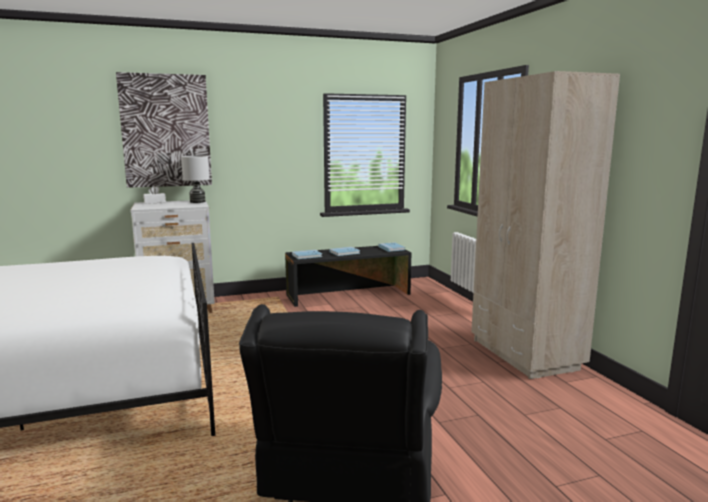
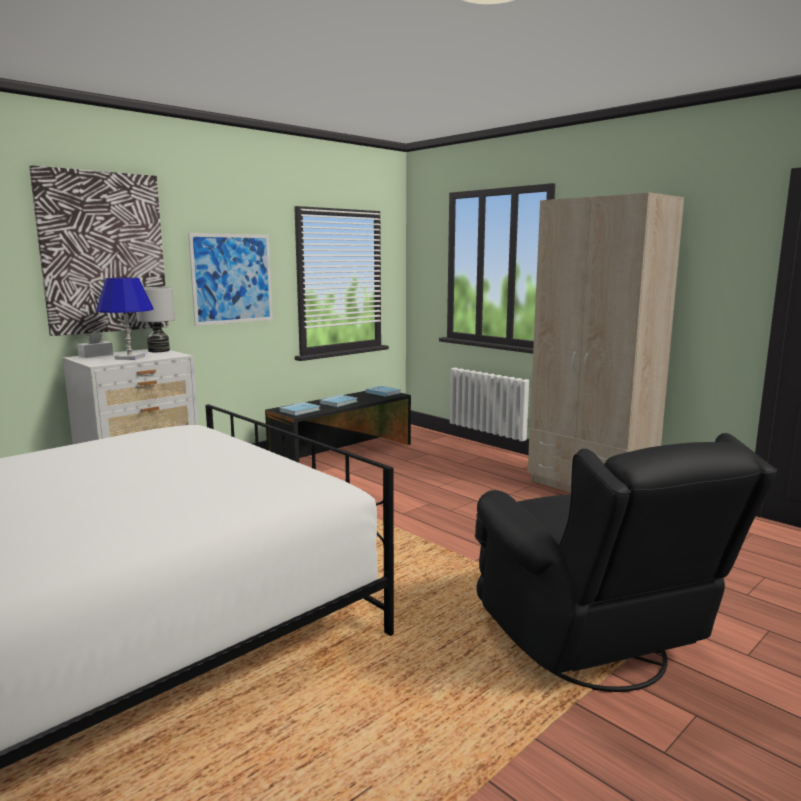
camera: 25 degrees left, 0 degrees up
(167, 205) = (129, 358): none -> blue table lamp
(266, 150) = (232, 278): none -> picture

